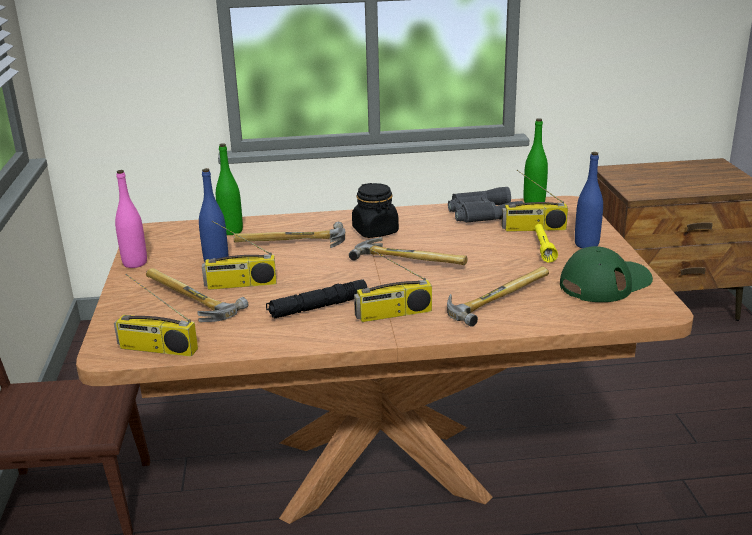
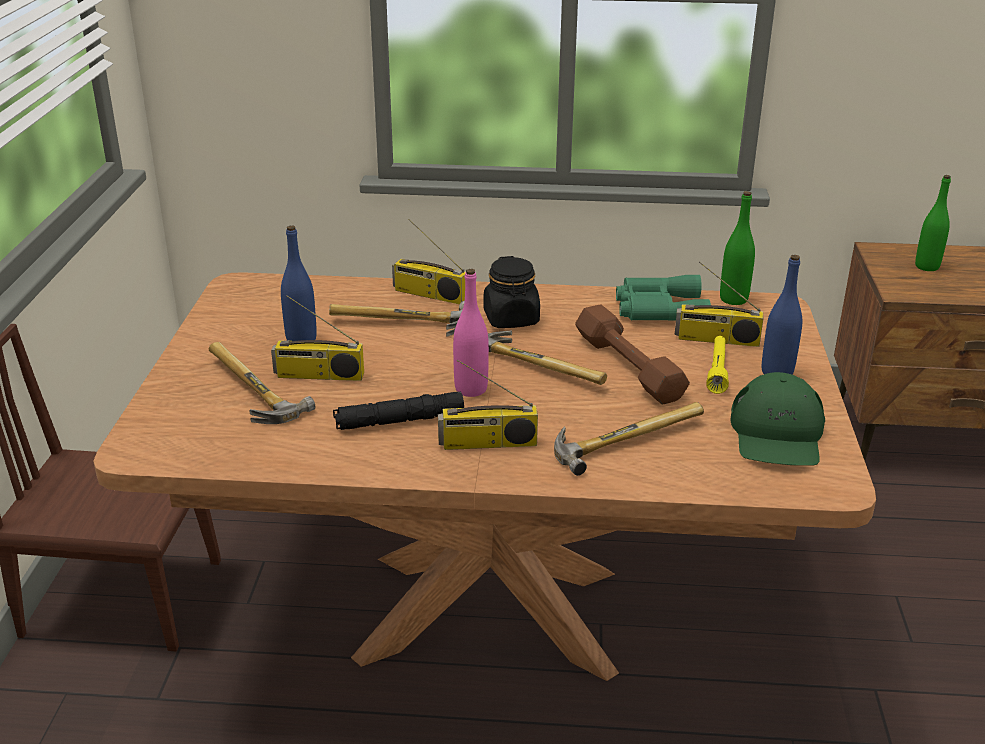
camera: 10 degrees right, 5 degrees up
(135, 263) = (206, 329): pink bottle -> pink bottle (471, 389)
(156, 349) = (189, 453): radio -> radio (429, 294)
(231, 231) = (335, 297): green bottle -> green bottle (927, 266)
(478, 252) = (629, 366): none -> brown dumbbell
(482, 214) = (658, 308): grey binoculars -> green binoculars
(605, 283) = (777, 434): green cap -> green cap turned 120 degrees clockwise

